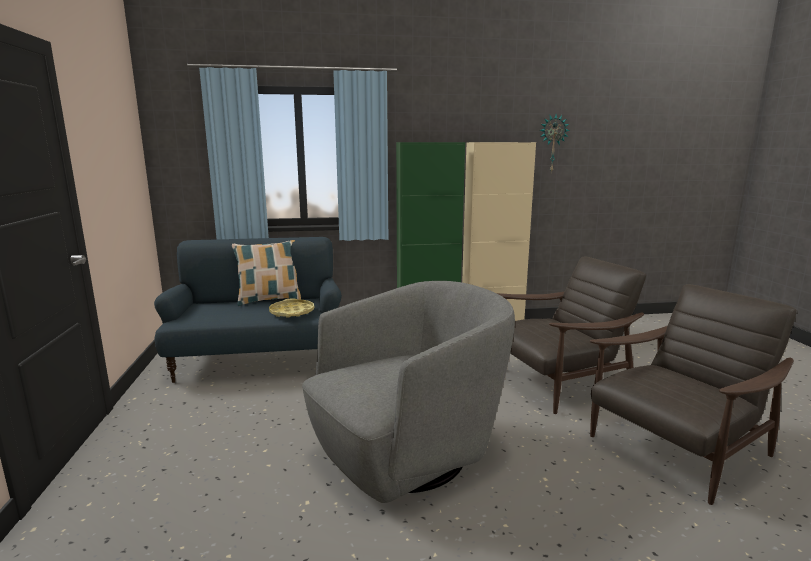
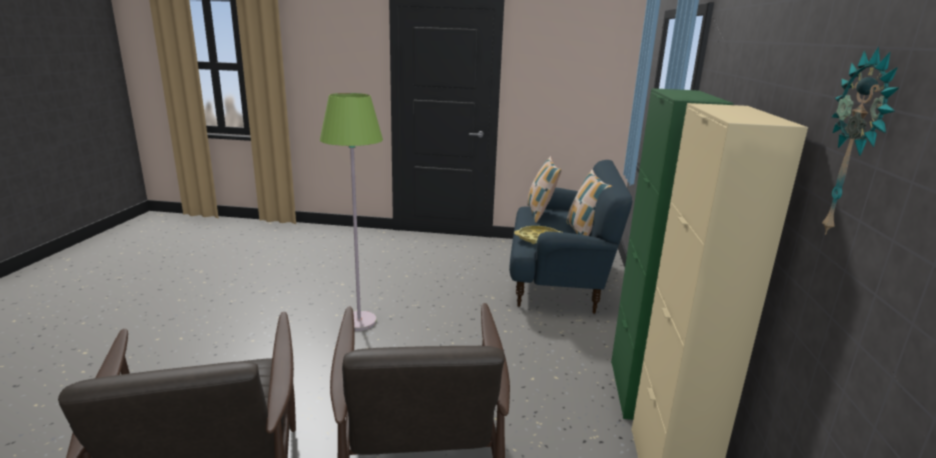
camera: 105 degrees right, 5 degrees up
(205, 316) = (540, 214): none -> pillow
(409, 453) = (359, 322): grey armchair -> green floor lamp

